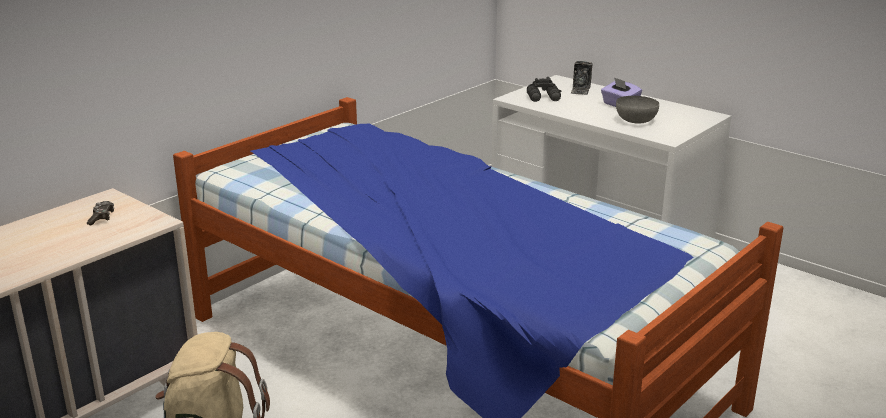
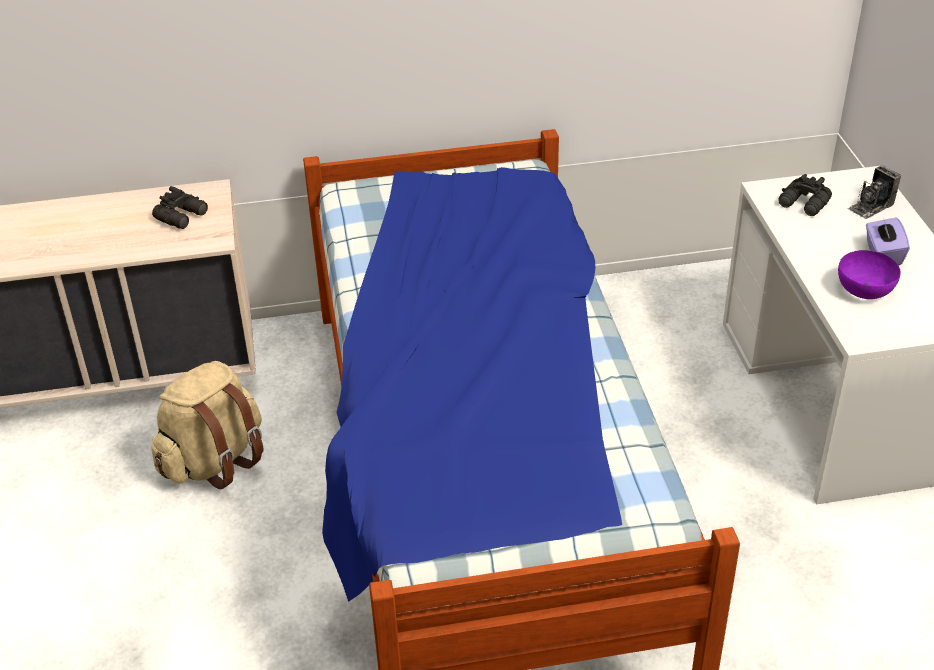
camera: 40 degrees right, 15 degrees up
(102, 218) = (183, 216): game controller -> black binoculars
(635, 120) = (864, 289): grey bowl -> purple bowl

